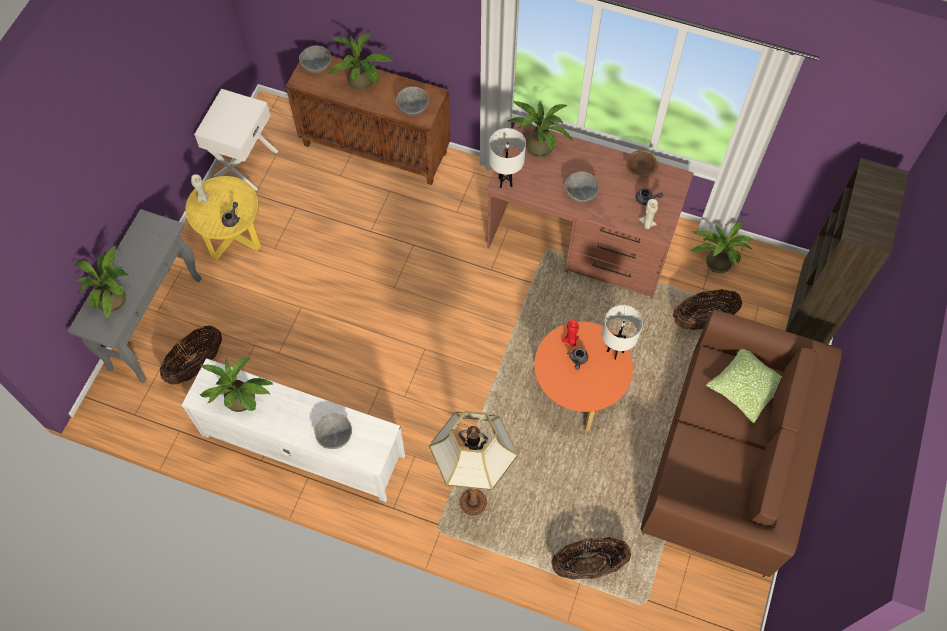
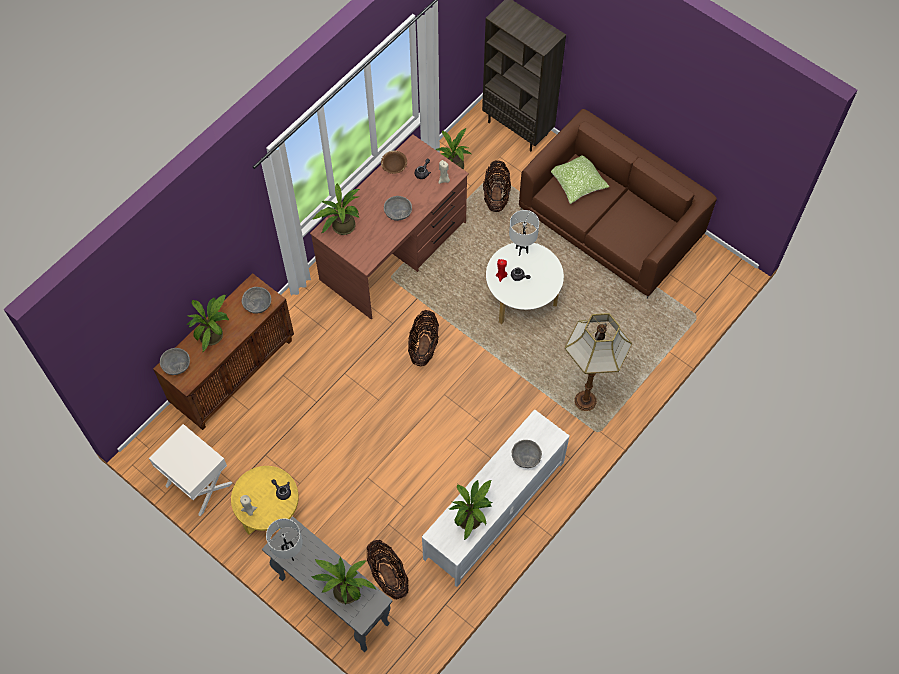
camera: 70 degrees left, 0 degrees up
(505, 182) = (365, 260): white table lamp -> white table lamp (289, 554)
(577, 391) = (522, 300): orange coffee table -> white coffee table
(588, 564) = (657, 341): basket -> basket (423, 346)

